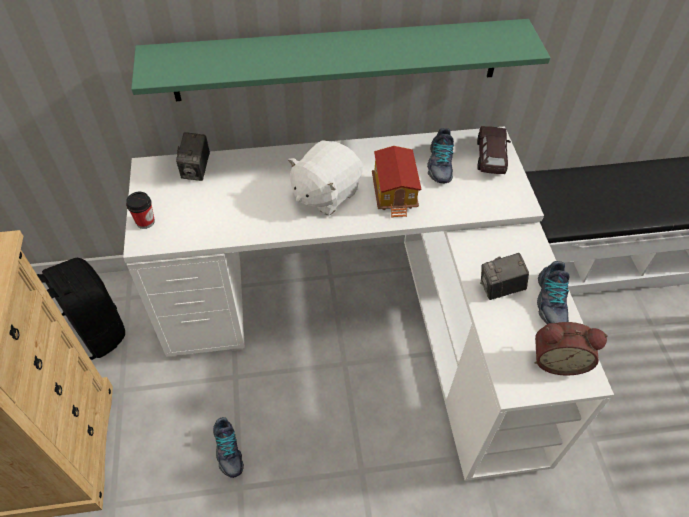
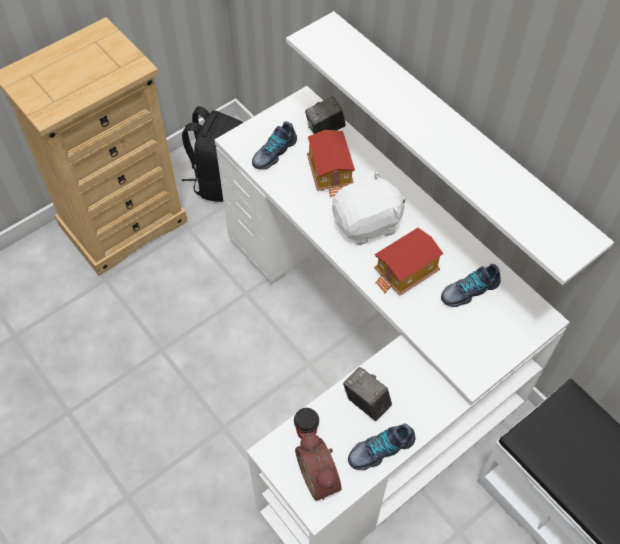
camera: 60 degrees right, 5 degrees up
(145, 221) = (253, 131): cup -> cup (306, 431)
(227, 450) = (184, 324): shoe -> shoe (273, 152)
(248, 190) = (331, 173): none -> toy house
(325, 193) = (367, 224): white plush toy -> white plush toy turned 150 degrees clockwise
(337, 60) = (455, 137): green shelf -> white shelf
(490, 157) = (513, 327): brown toy car -> none

